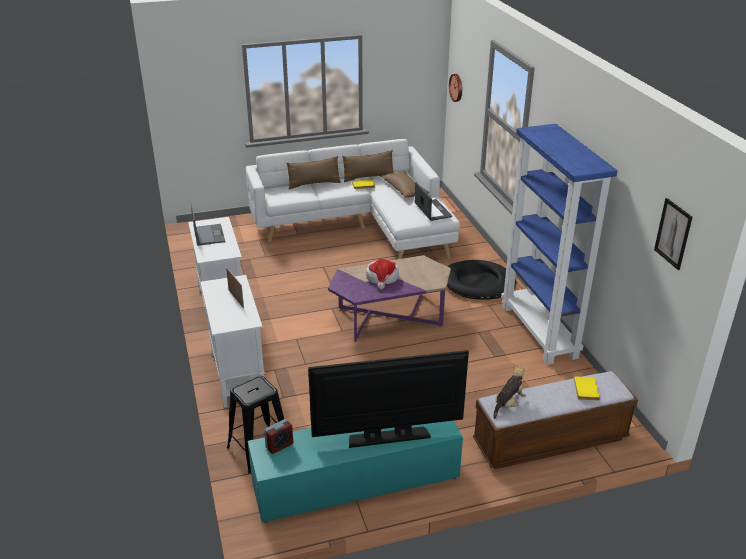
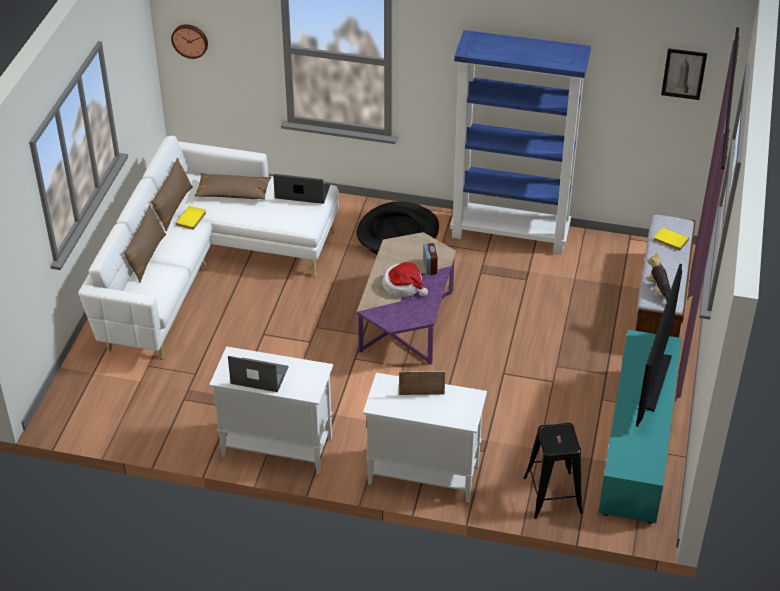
camera: 60 degrees left, 10 degrees up
(279, 445) = (624, 455): alarm clock -> alarm clock (430, 267)

